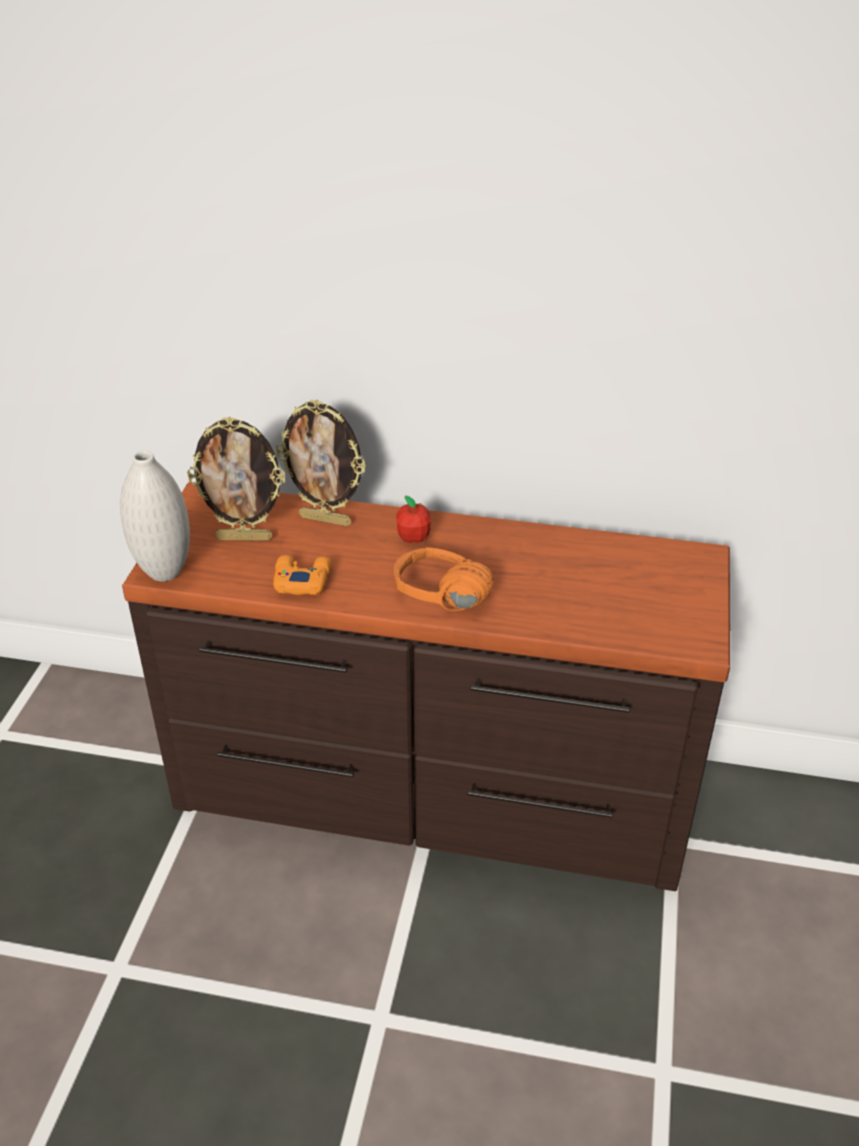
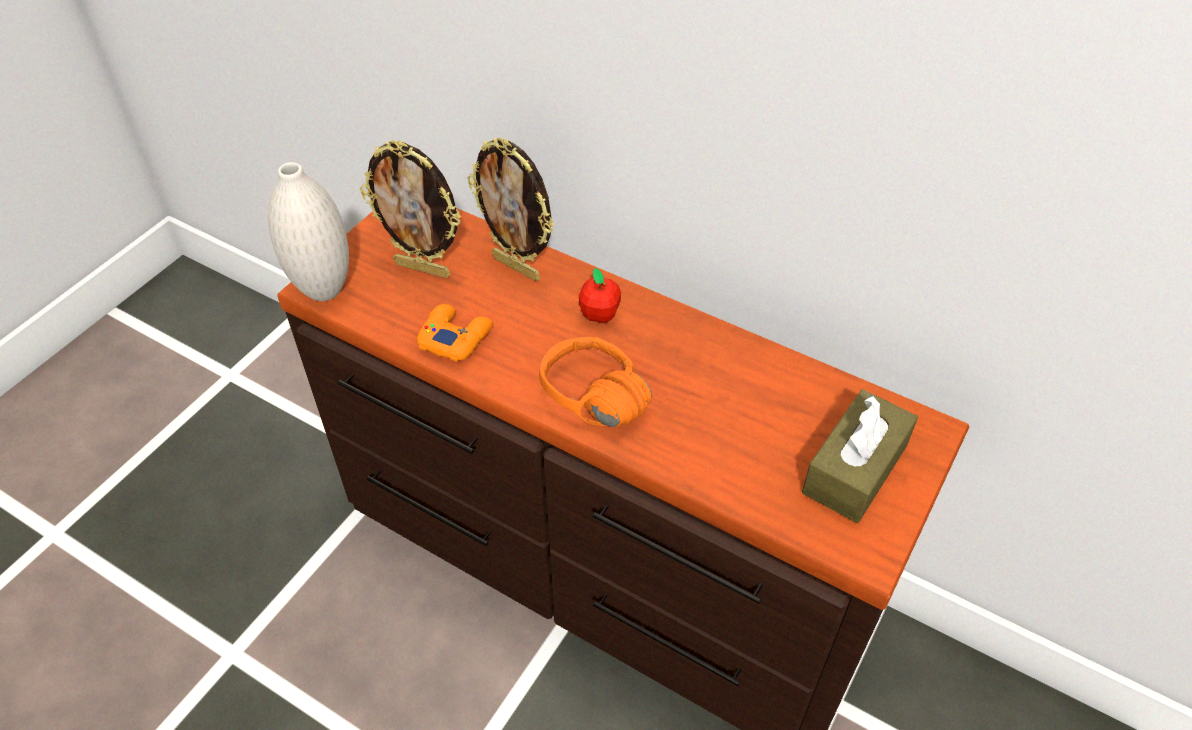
camera: 20 degrees right, 10 degrees up
(664, 593) = (855, 469): none -> brown tissue box

